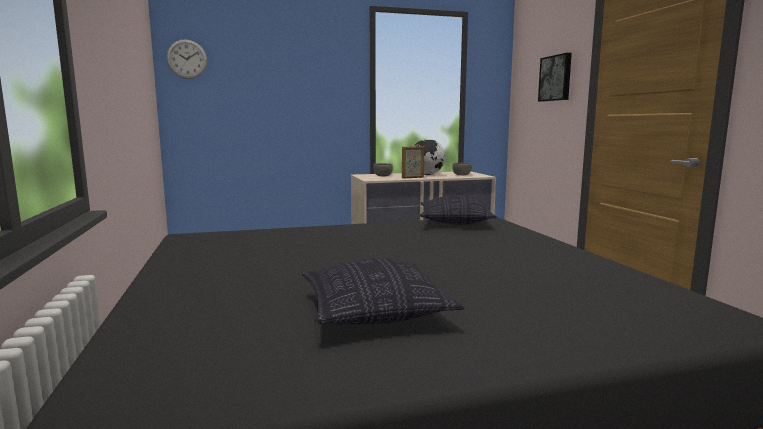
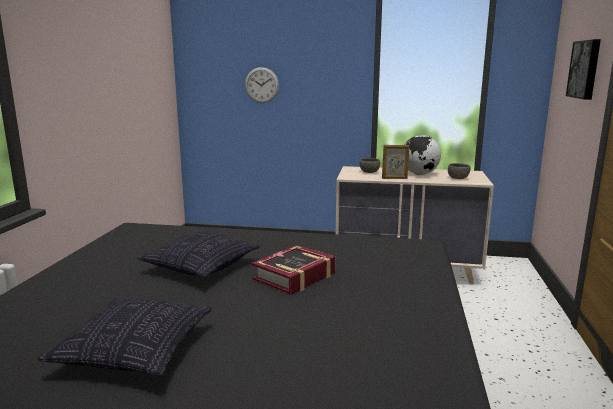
camera: 25 degrees right, 5 degrees up
(187, 59) = (199, 51): wall clock -> wall clock (261, 85)
(422, 247) = (294, 276): none -> book
(455, 222) = (381, 244): pillow -> pillow (201, 267)

